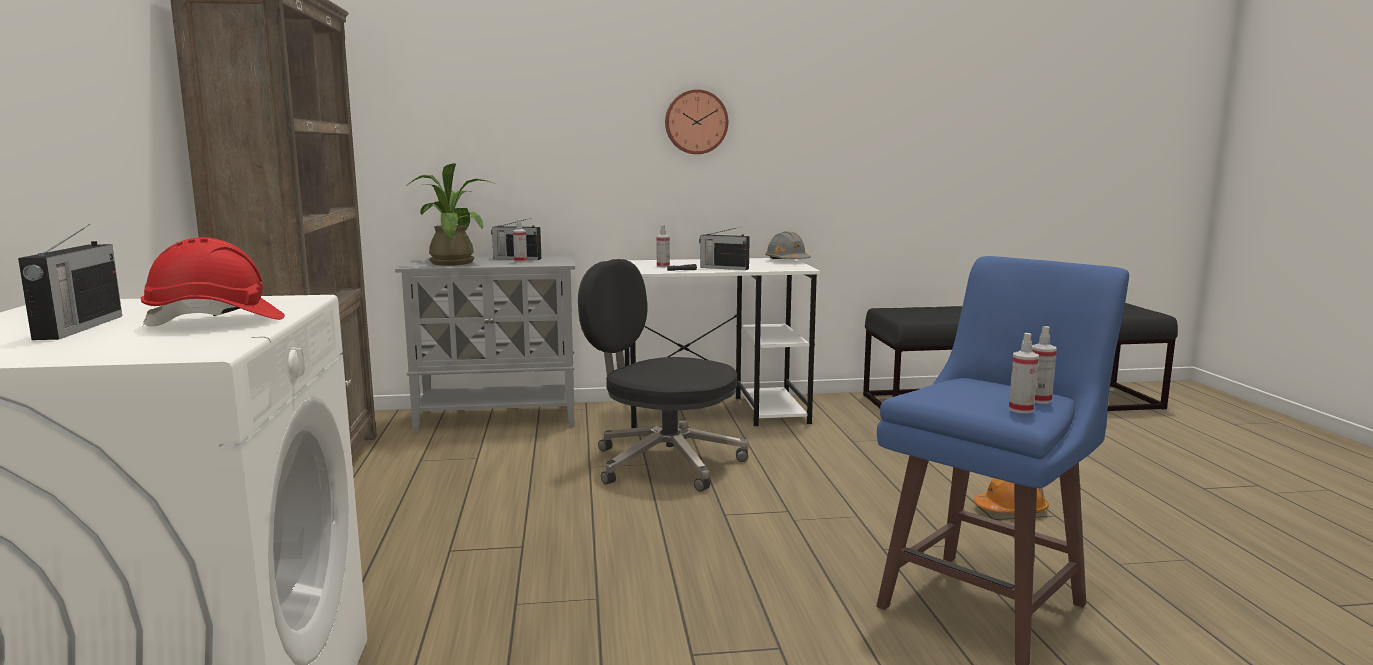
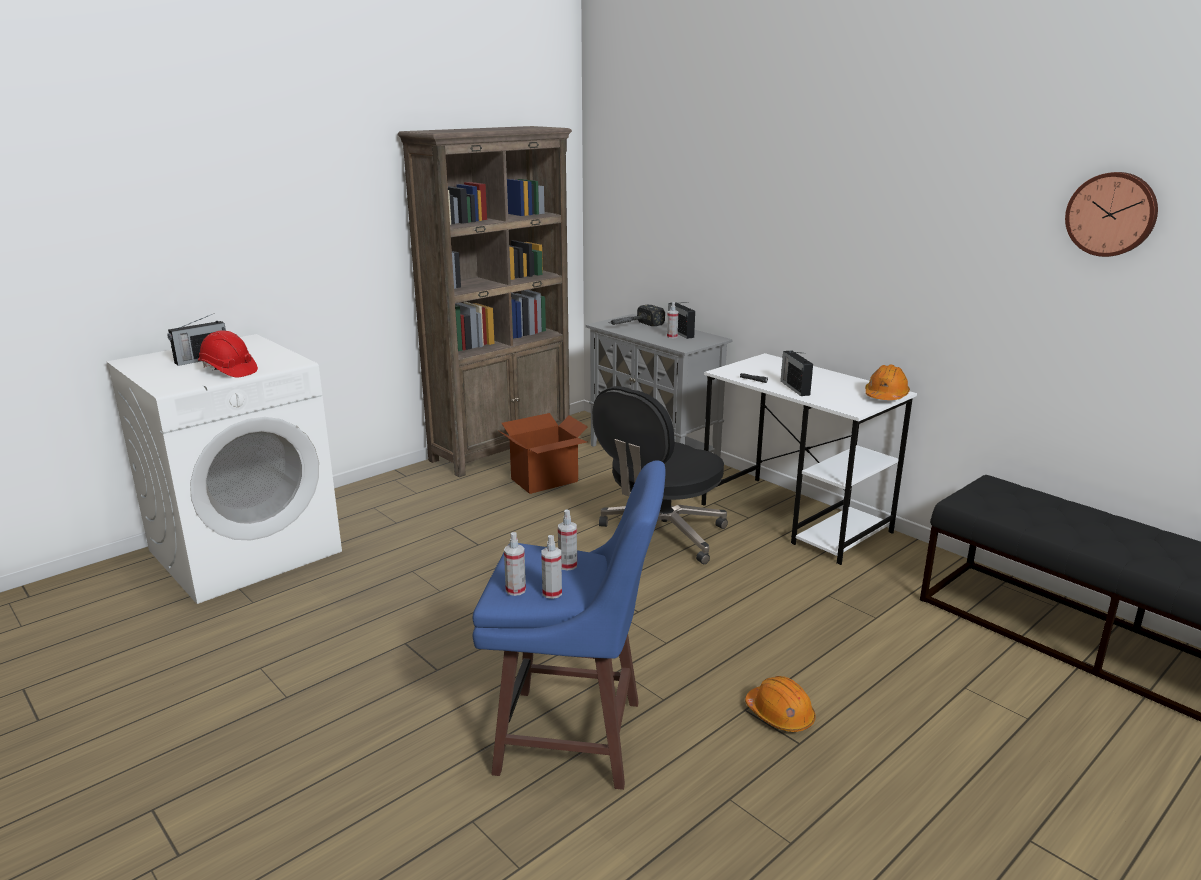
camera: 55 degrees right, 10 degrees up
(443, 473) = (545, 480): none -> cardboard box
(453, 262) = (633, 326): potted plant -> hammer
(663, 266) = (761, 370): spray bottle -> spray bottle (567, 565)
(663, 462) = (660, 537): black office chair -> black office chair turned 135 degrees counterclockwise
(696, 122) = (840, 233): wall clock -> wall clock (1112, 214)
(787, 261) = (886, 396): grey hard hat -> orange hard hat

